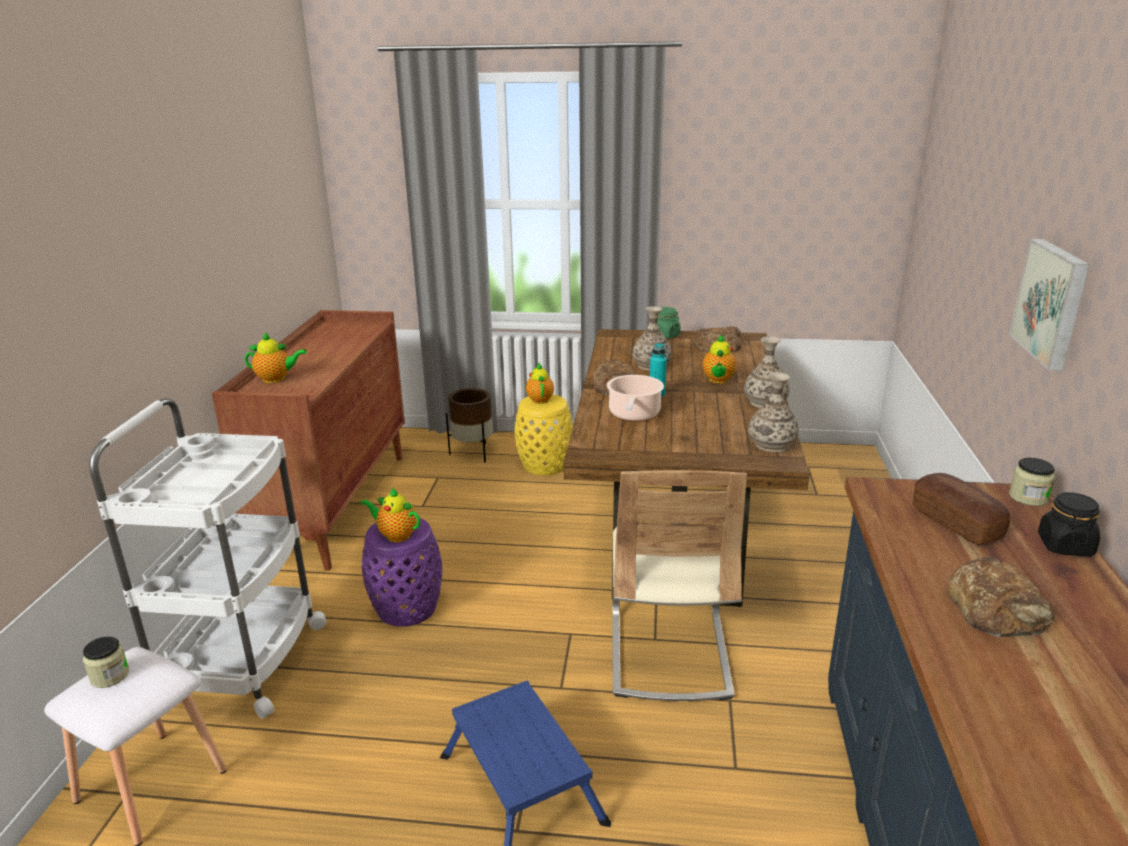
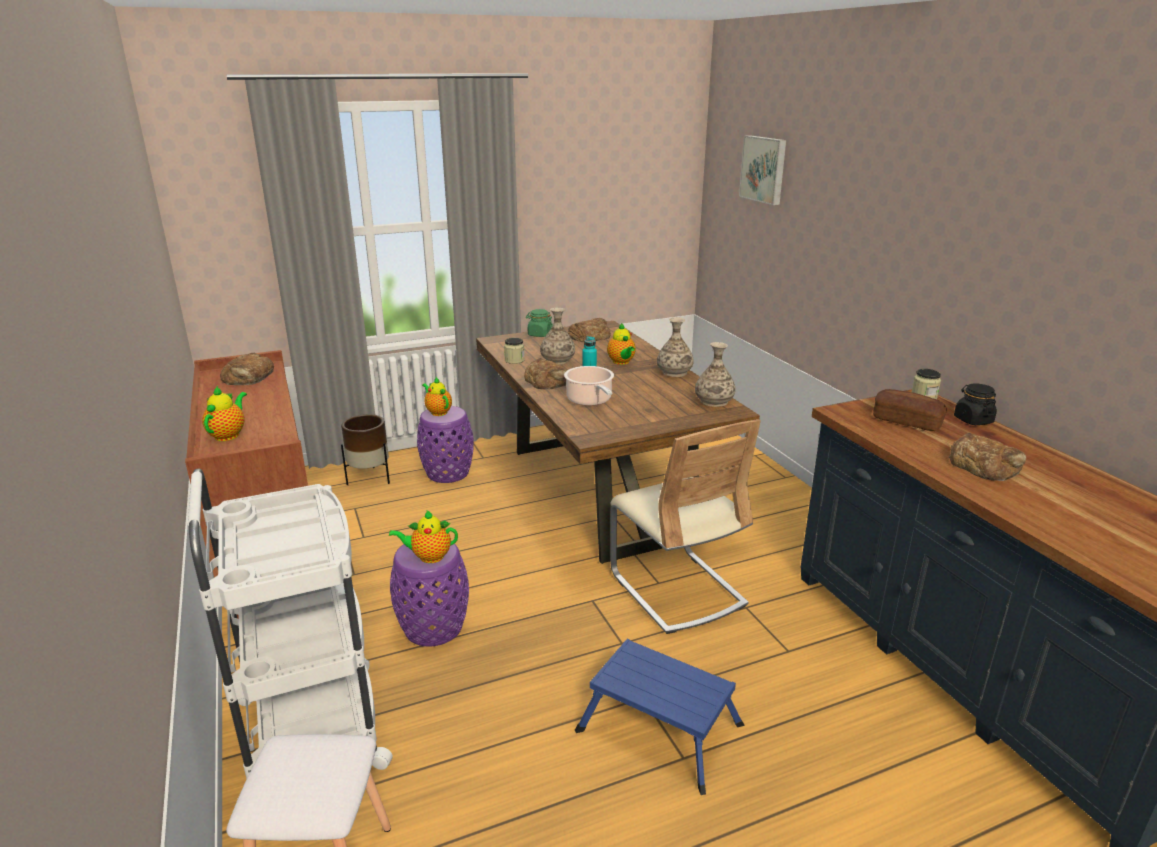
camera: 30 degrees left, 0 degrees up
(110, 676) = (283, 770): jar -> jar (514, 360)
(276, 379) = (229, 435): teapot -> teapot turned 45 degrees counterclockwise
(349, 332) = (248, 377): none -> bread
(545, 465) = (448, 473): yellow stool -> purple stool
(1052, 302) = (899, 261): picture -> picture (764, 169)

